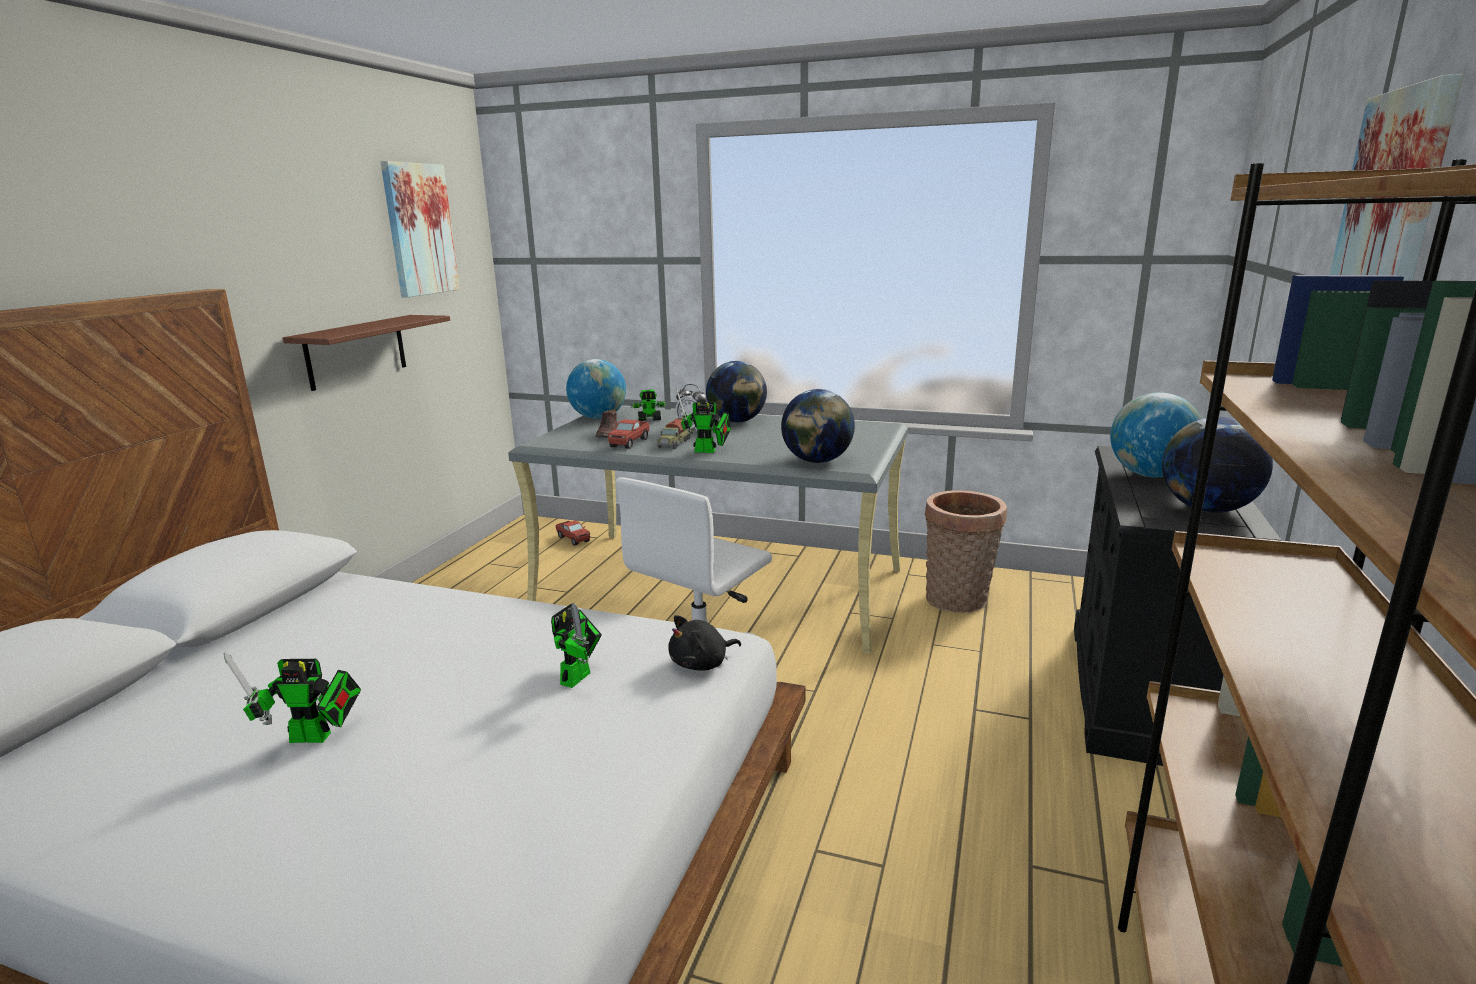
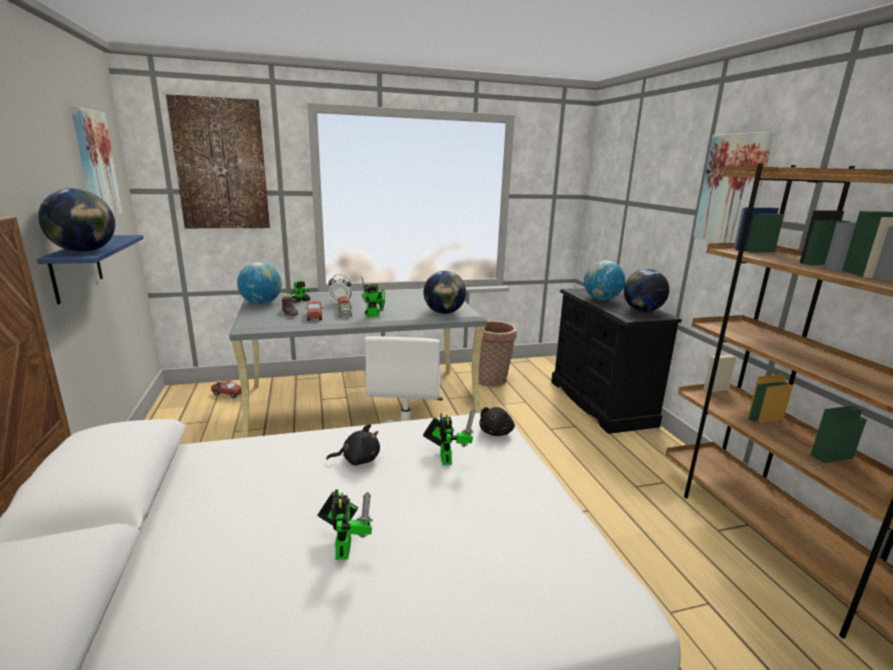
camera: 35 degrees left, 0 degrees up
(316, 737) = (344, 546): toy robot -> toy robot turned 60 degrees counterclockwise
(356, 351) = (76, 268): brown shelf -> blue shelf
(478, 644) = (358, 459): none -> black plush toy
(588, 223) = (221, 165): none -> picture
(737, 421) = (359, 296): globe -> globe (84, 251)

